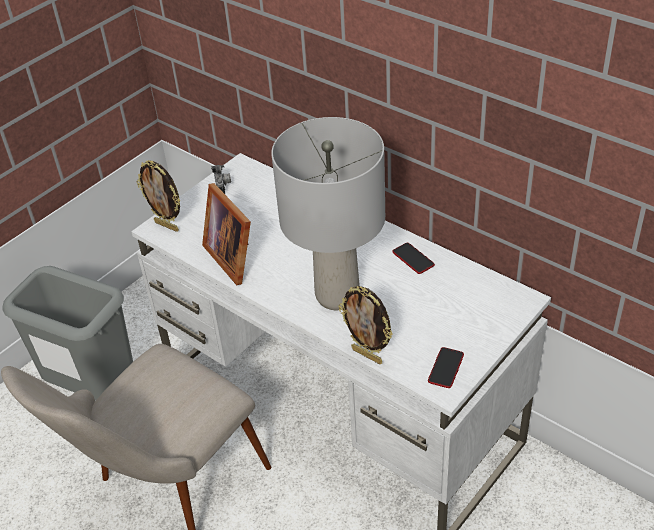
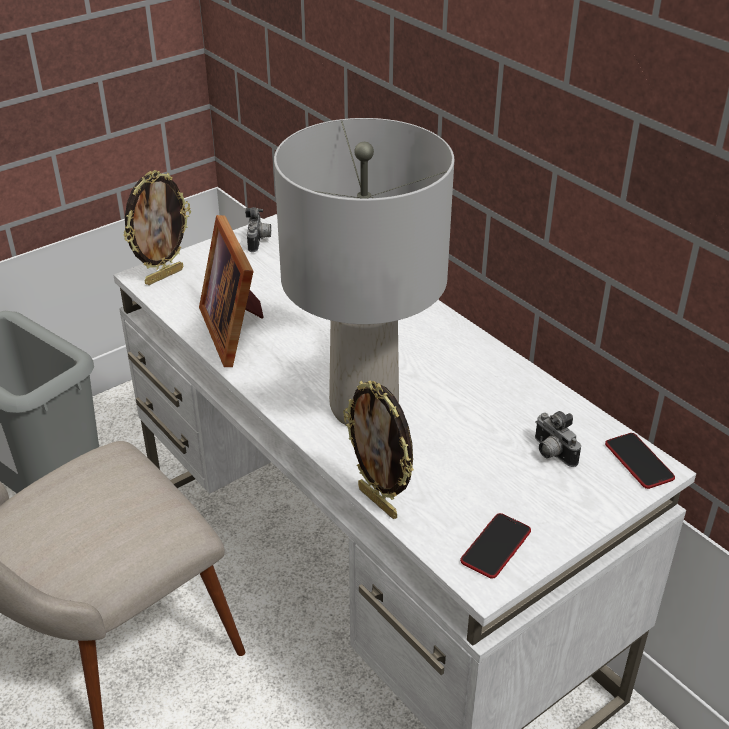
camera: 10 degrees right, 5 degrees down
(167, 226) = (163, 276): picture frame -> picture frame turned 90 degrees counterclockwise
(413, 259) = (494, 379): phone -> phone (639, 461)
(462, 302) = (551, 453): none -> camera

